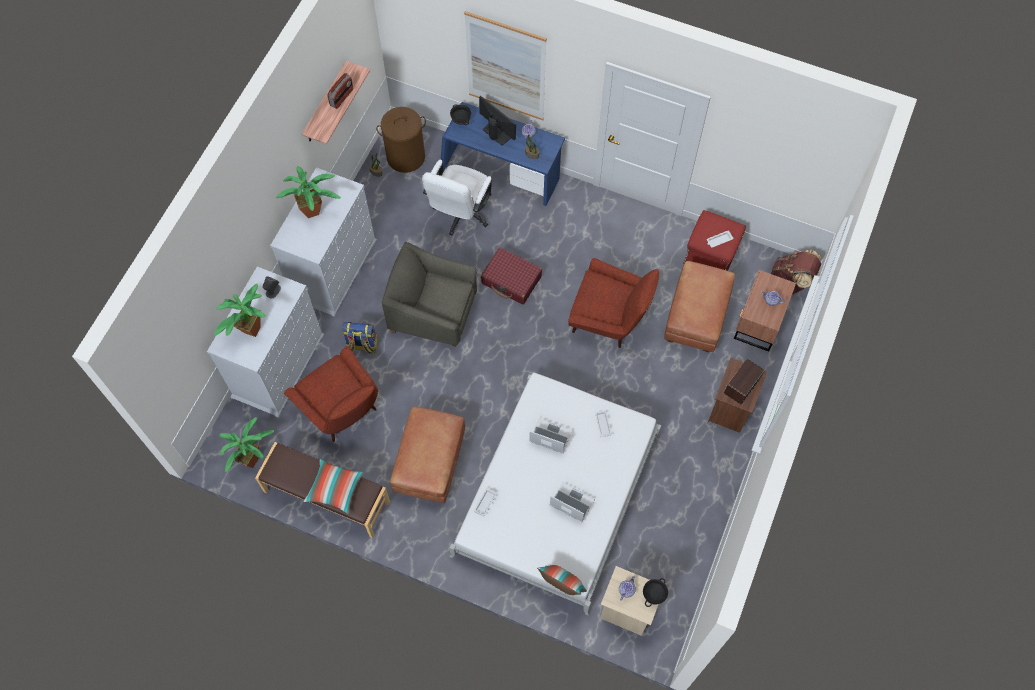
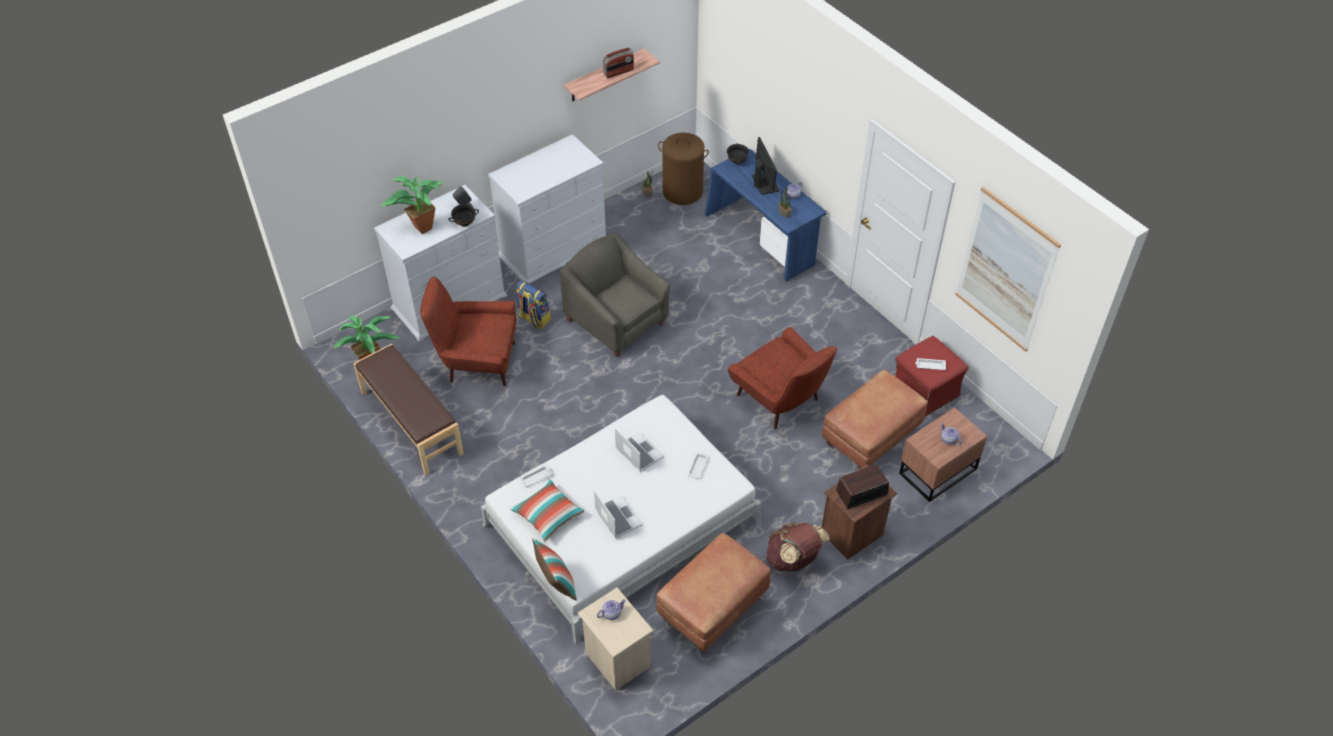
camera: 30 degrees right, 15 degrees down
(315, 212) = (545, 165): potted plant -> none
(335, 489) = (412, 403): pillow -> pillow (548, 515)
(342, 410) = (477, 362): red armchair -> red armchair turned 105 degrees clockwise
(430, 464) = (522, 440): brown ottoman -> brown ottoman (712, 608)
(460, 214) = (699, 256): white office chair -> none
(506, 67) = (789, 111): picture -> picture (1005, 270)
(511, 280) = (709, 327): red suitcase -> none
(653, 595) = (635, 631): black bowl -> black bowl (465, 223)
(790, 281) = (996, 451): brown backpack -> brown backpack (793, 560)

